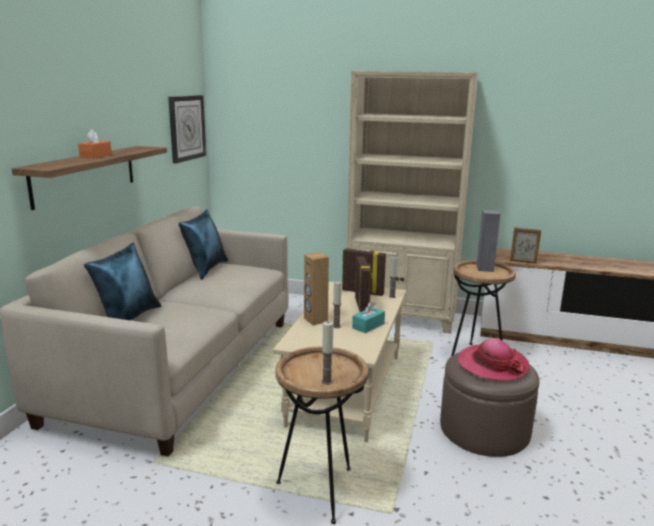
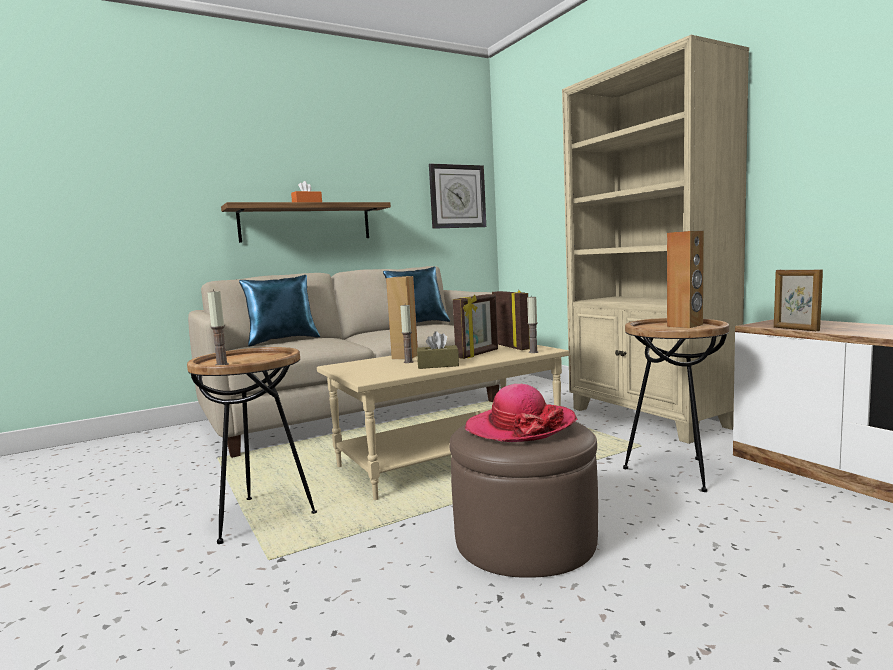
camera: 45 degrees right, 10 degrees down
(368, 326) = (438, 365): turquoise tissue box -> brown tissue box
(485, 268) = (685, 325): grey speaker -> brown speaker

